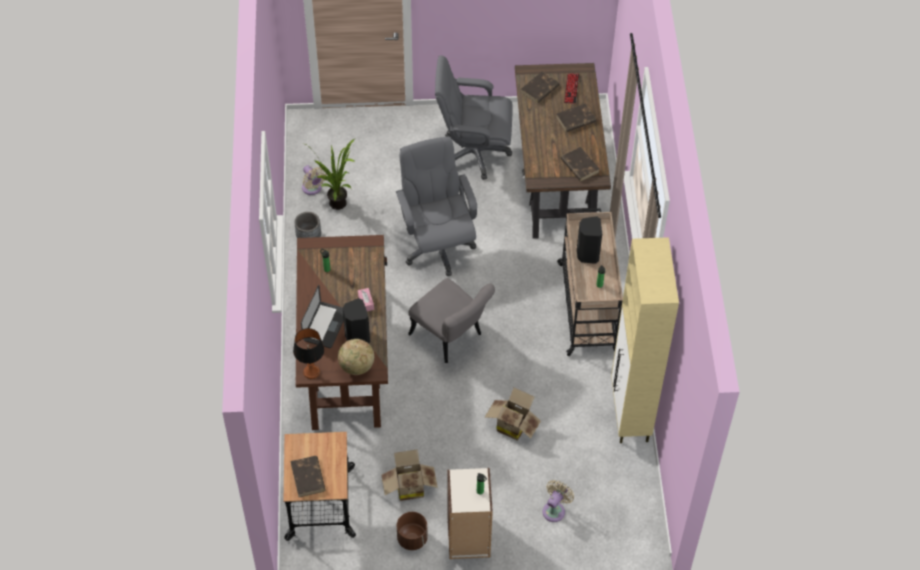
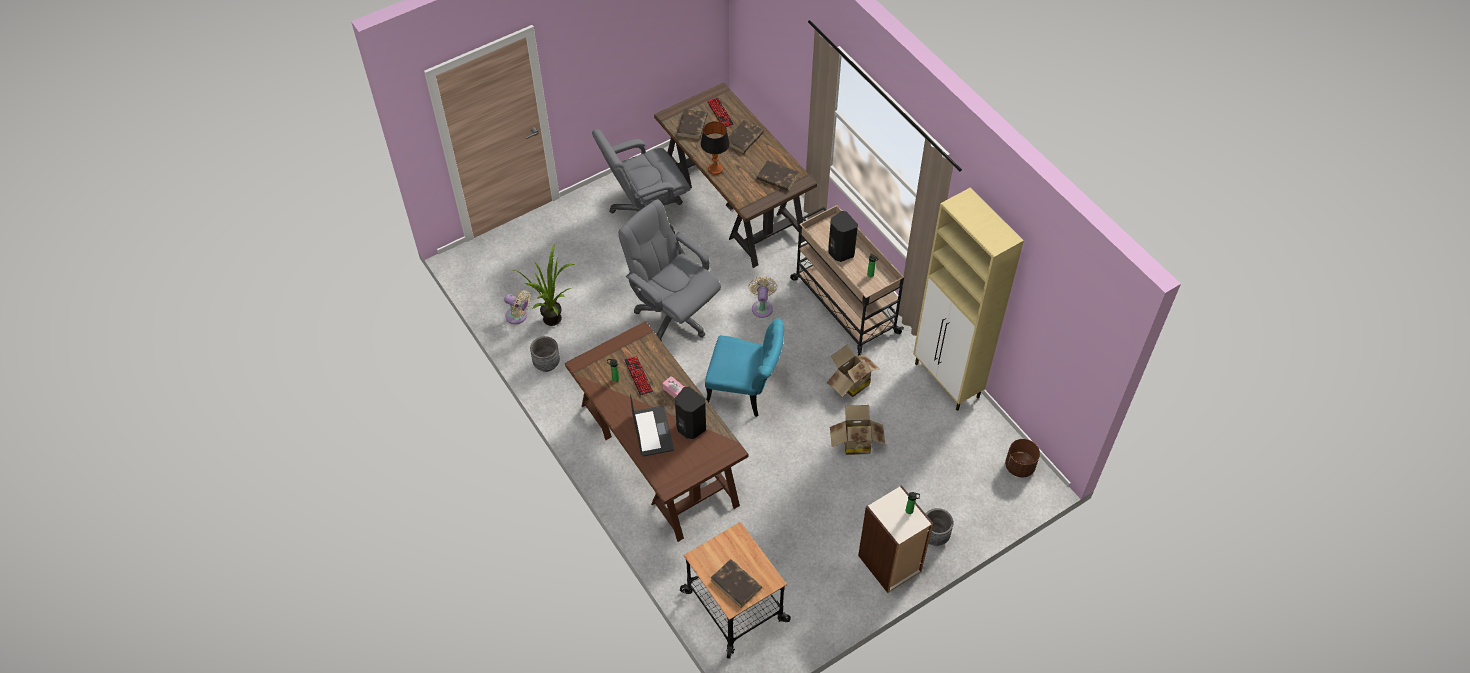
camera: 30 degrees left, 0 degrees up
(311, 372) = (671, 482): table lamp -> table lamp (715, 169)
(346, 276) = (638, 376): none -> keyboard
(356, 367) = (710, 455): globe -> none
(408, 486) = (804, 547): cardboard box -> cardboard box (850, 383)
(412, 538) = (841, 592): brown planter -> brown planter (1019, 466)
(451, 338) = (745, 391): grey chair -> turquoise chair
(522, 535) = (934, 536): none -> grey planter
(555, 510) = (945, 498): beige fan -> beige fan (762, 307)

